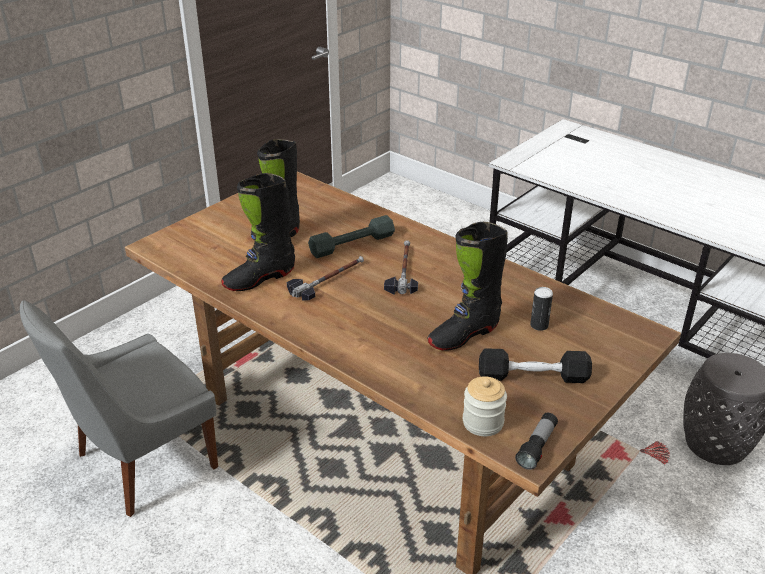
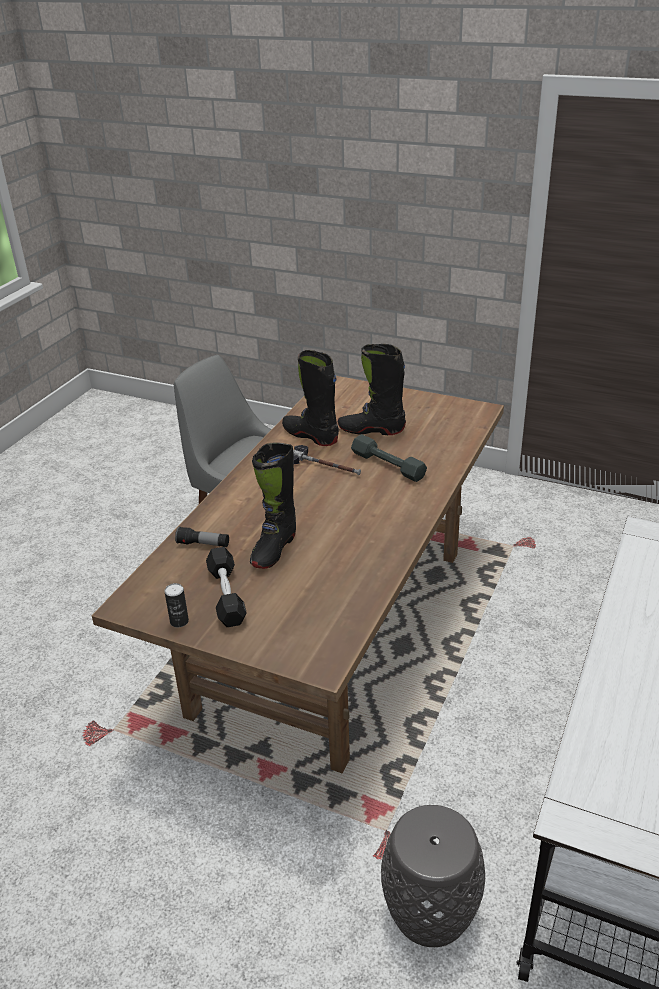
camera: 75 degrees right, 0 degrees up
(403, 270) = (359, 499): hammer -> none
(464, 334) = (274, 548): black boot -> black boot turned 105 degrees counterclockwise
(483, 422) = (159, 576): jar -> none
(537, 447) = (135, 608): flashlight -> flashlight (203, 544)
(539, 325) = (306, 590): can -> can (179, 621)

